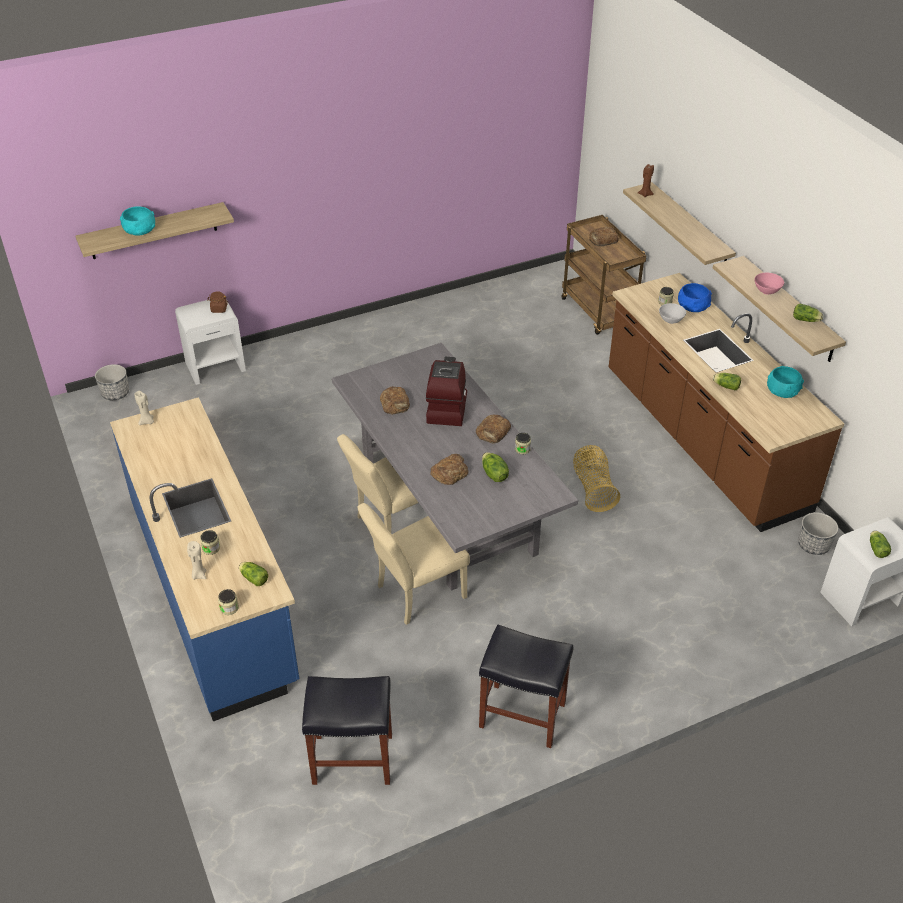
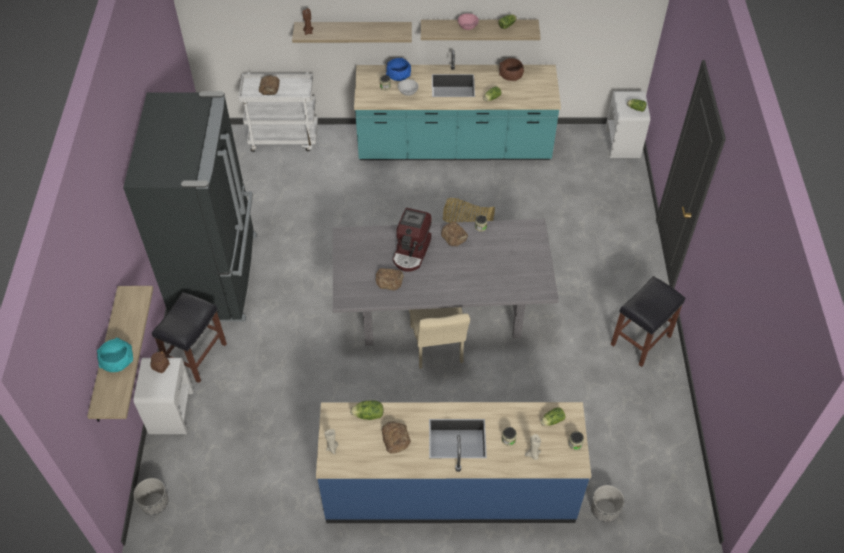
camera: 65 degrees left, 10 degrees up
(354, 758) = (639, 445): black stool -> black stool (196, 355)
(386, 336) = (218, 276): none -> black fridge
(415, 594) = (513, 360): beige chair -> none
(446, 407) = (412, 252): coffee machine -> coffee machine turned 105 degrees counterclockwise
(450, 472) = (483, 275): bread -> bread (395, 438)
(494, 475) = (498, 252): lettuce -> lettuce (368, 415)
(599, 312) = (284, 138): brown cart -> white cart
(702, 440) = (454, 147): brown counter -> turquoise counter
(782, 390) = (510, 75): turquoise bowl -> brown bowl
(813, 545) = (572, 142): planter -> planter (604, 510)

